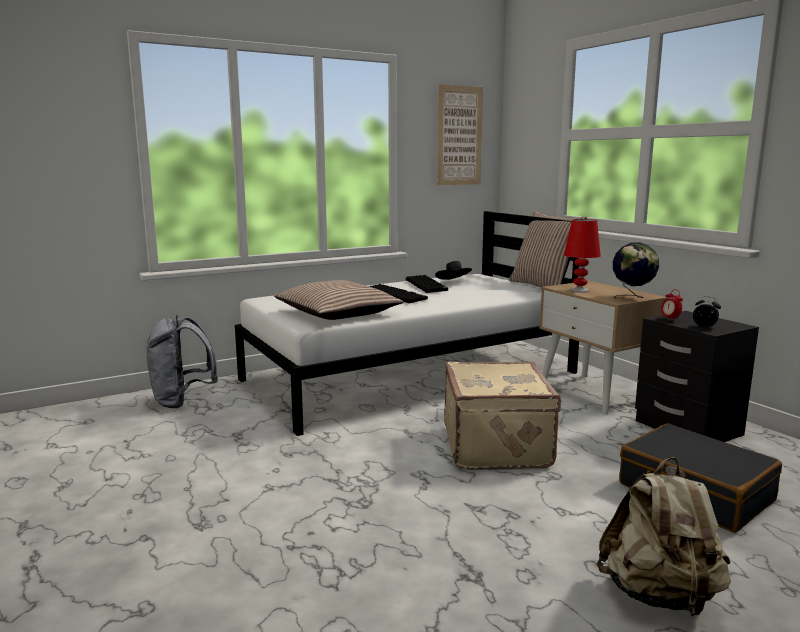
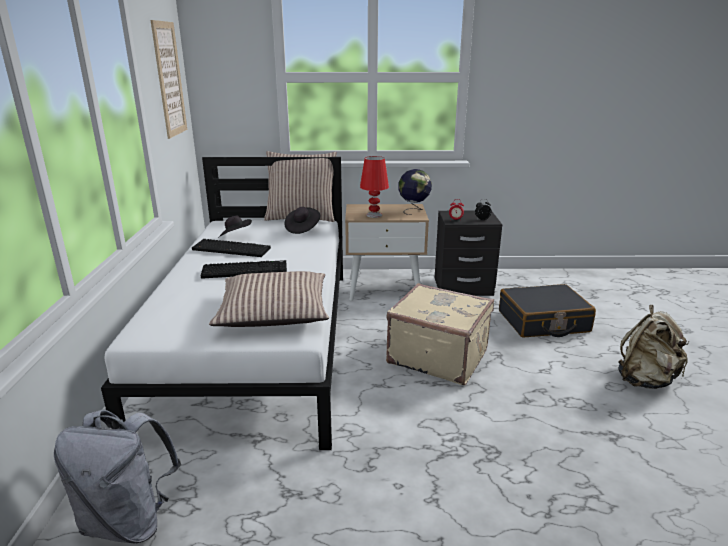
camera: 60 degrees left, 10 degrees up
(512, 289) = (302, 228): none -> black hat

